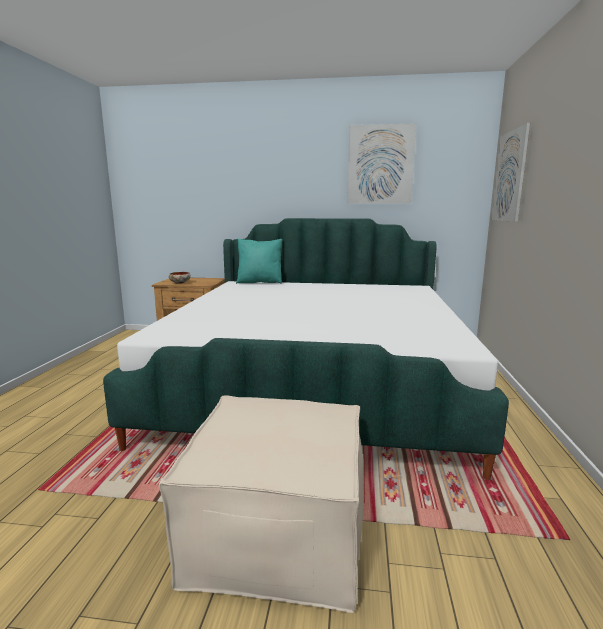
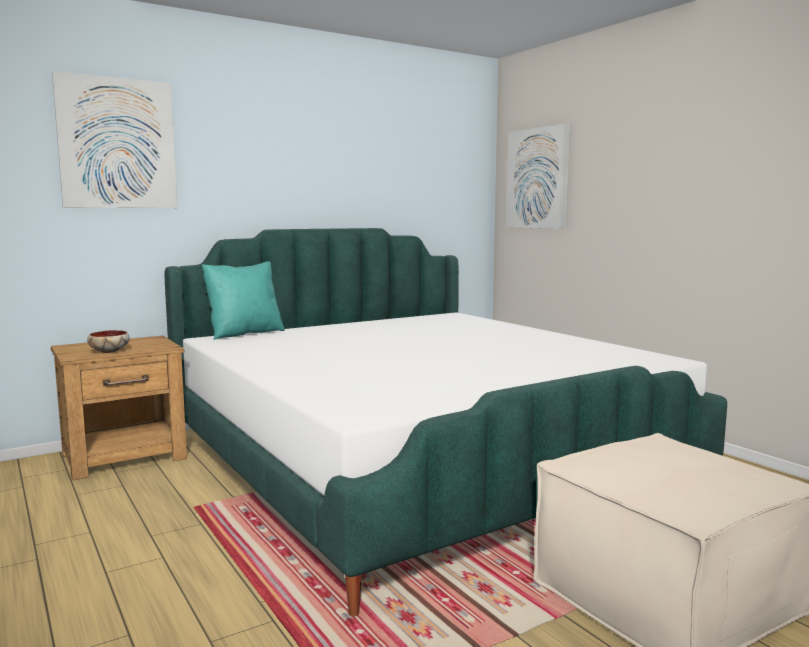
camera: 40 degrees left, 5 degrees down
(380, 165) = (381, 155): picture -> picture (117, 143)

